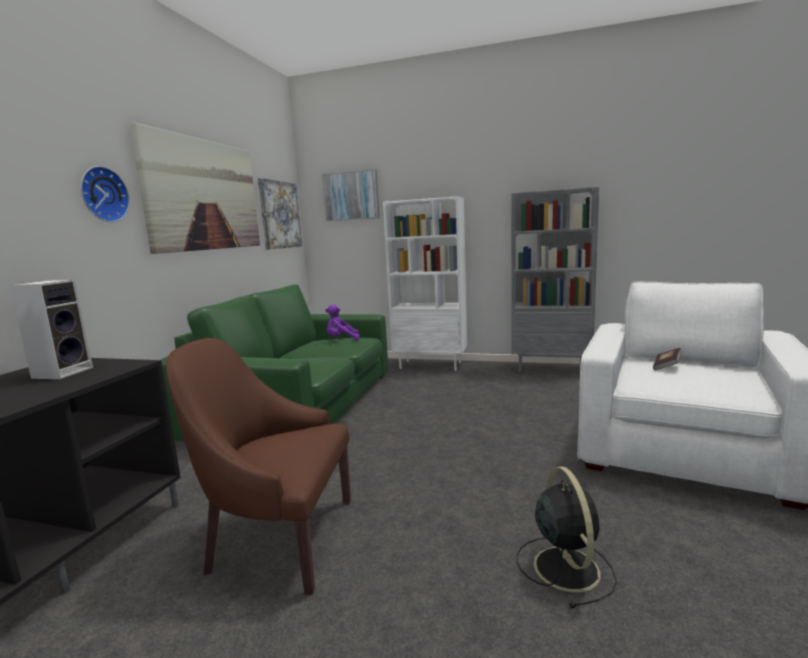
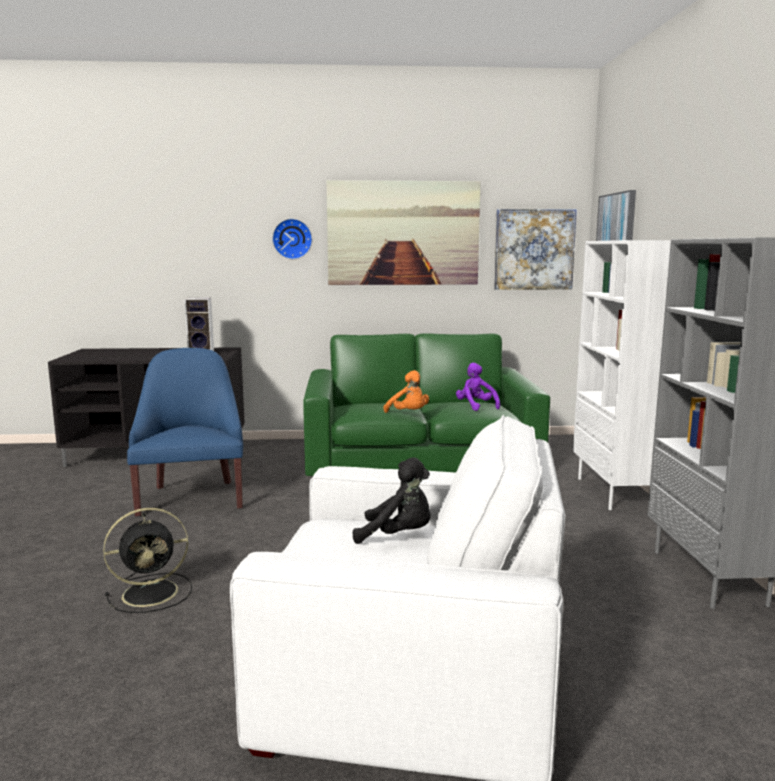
camera: 70 degrees right, 0 degrees up
(279, 538) = (192, 497): brown armchair -> blue armchair
(336, 356) = (409, 414): none -> orange plush toy
(666, 366) = (398, 536): book -> black plush toy

